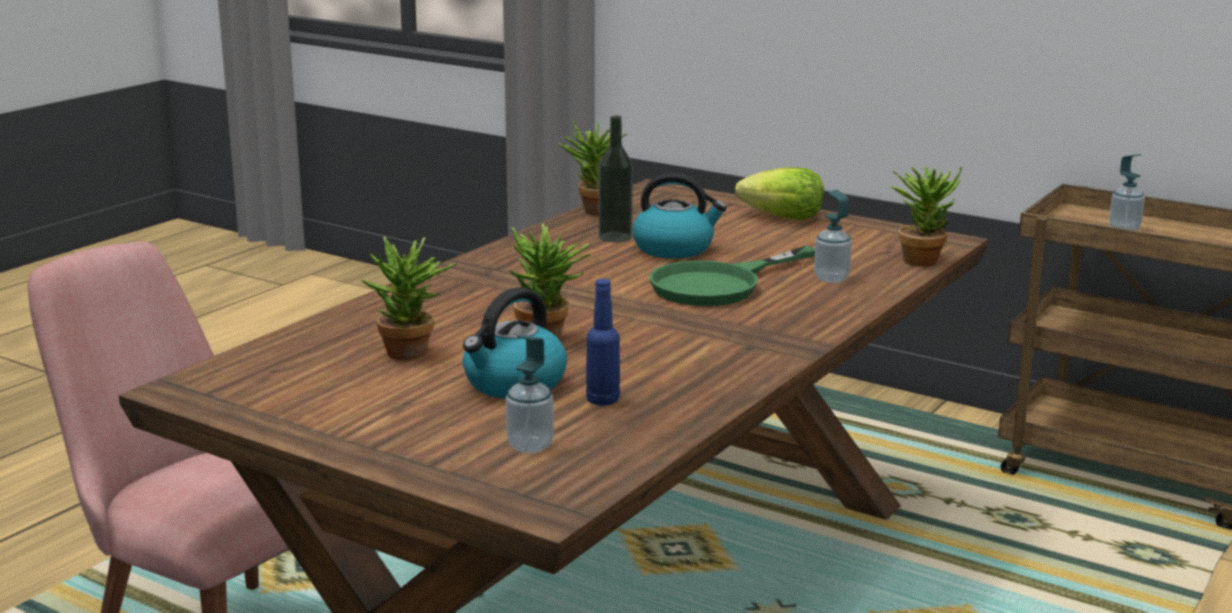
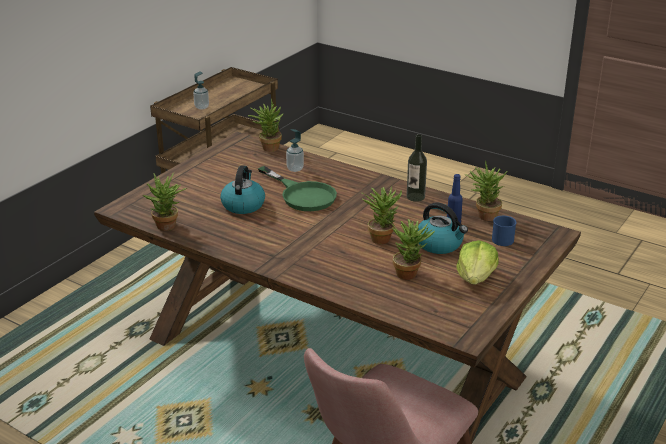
camera: 90 degrees left, 10 degrees up
(530, 446) = (504, 238): soap dispenser -> blue mug
(615, 237) = (219, 221): bottle -> bottle (415, 197)
(639, 432) = (483, 216): none -> potted plant
(783, 217) = (191, 175): lettuce -> lettuce (476, 277)

